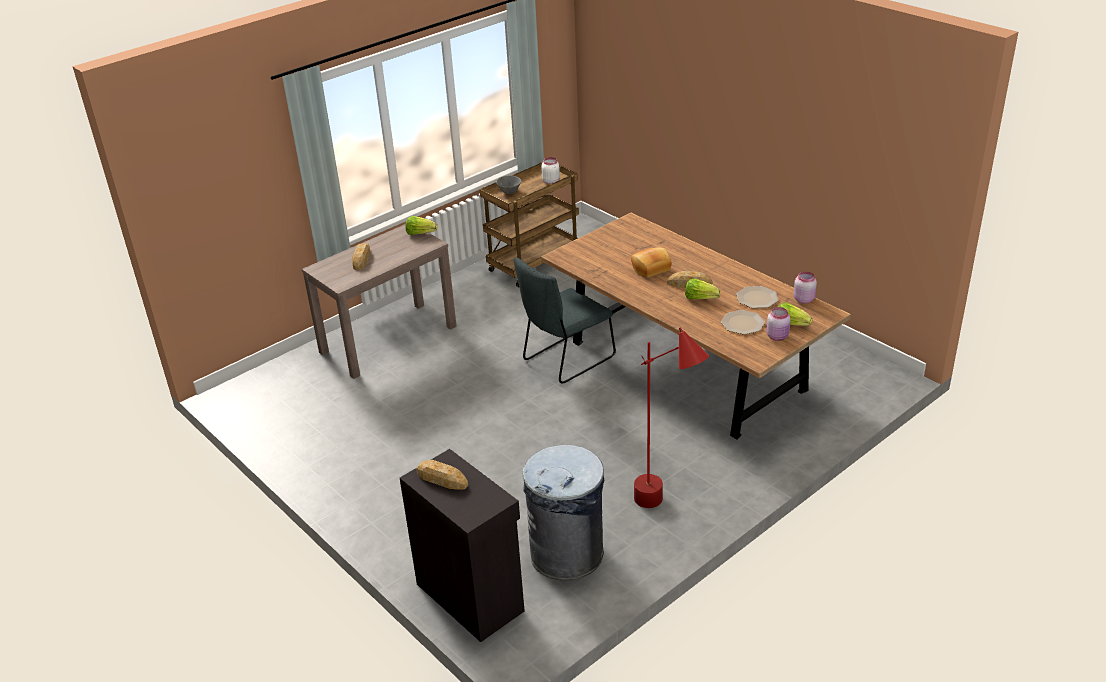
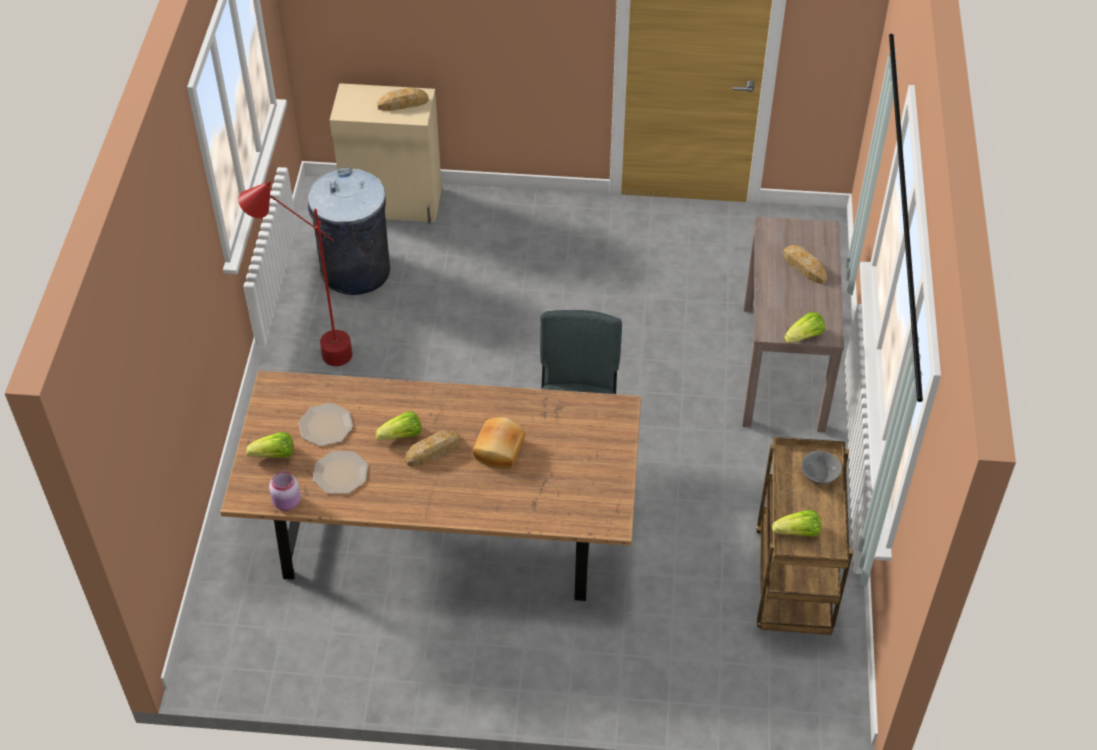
camera: 135 degrees right, 15 degrees up
(470, 596) = (393, 203): black cabinet -> beige cabinet
(551, 181) = (798, 533): white jar -> lettuce
(778, 336) = (275, 428): pink jar -> none

